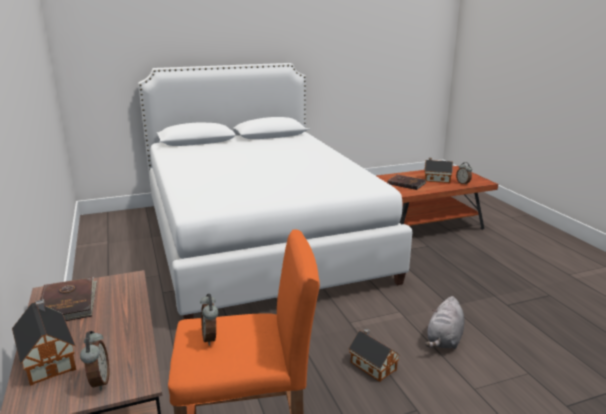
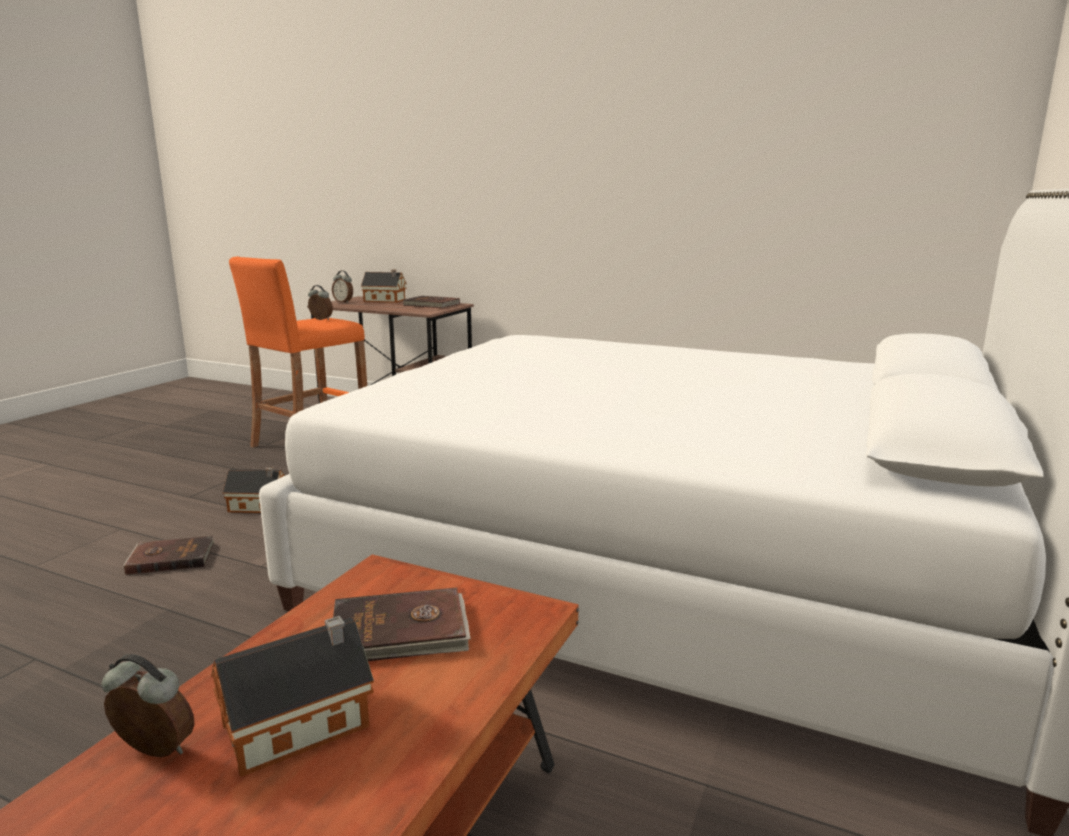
camera: 135 degrees right, 5 degrees down
(444, 340) = (170, 558): grey plush toy -> brown book

